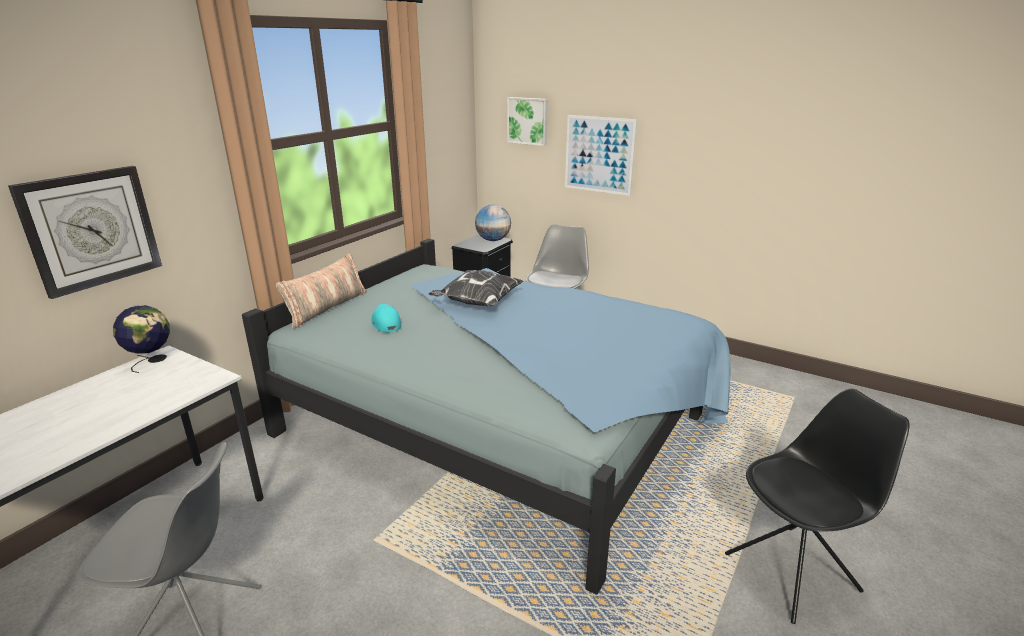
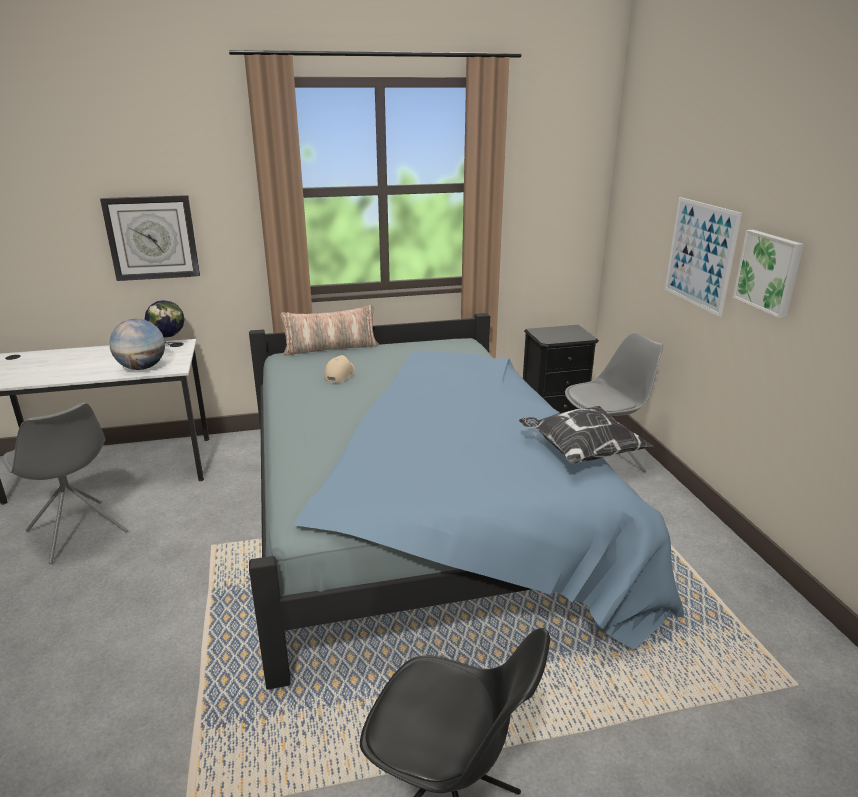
camera: 45 degrees right, 0 degrees up
(385, 324) = (339, 375): turquoise cap -> beige cap
(477, 303) = (434, 385): pillow -> pillow (580, 452)
(493, 240) = (575, 335): globe -> globe (142, 368)
(528, 121) = (647, 200): picture -> picture (769, 272)

